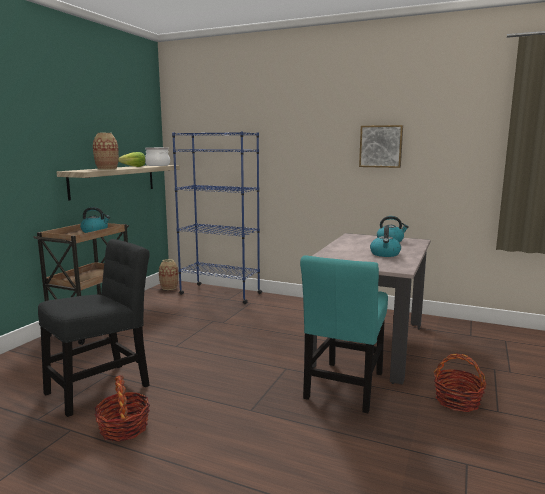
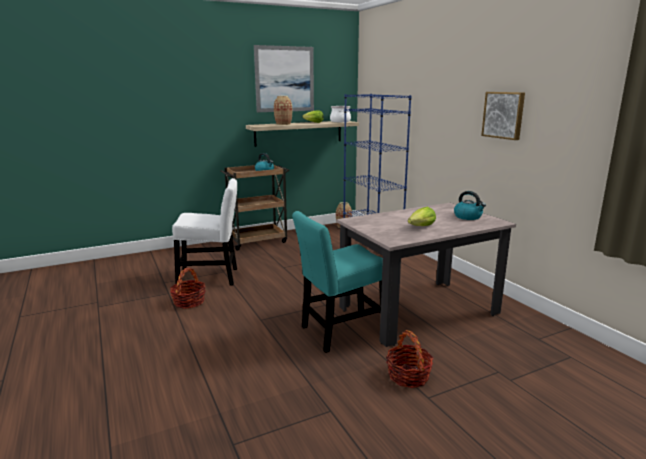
camera: 40 degrees right, 5 degrees up
(95, 112) = (284, 79): none -> picture
(102, 387) = (211, 277): black chair -> white chair
(385, 254) = (421, 227): kettle -> lettuce

